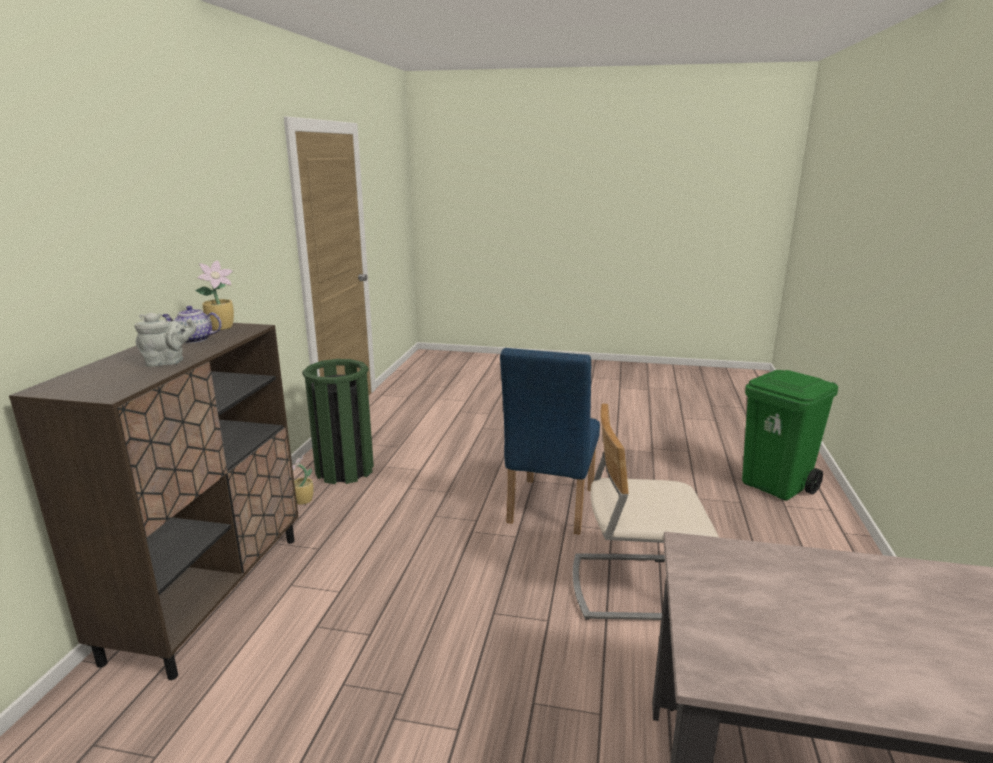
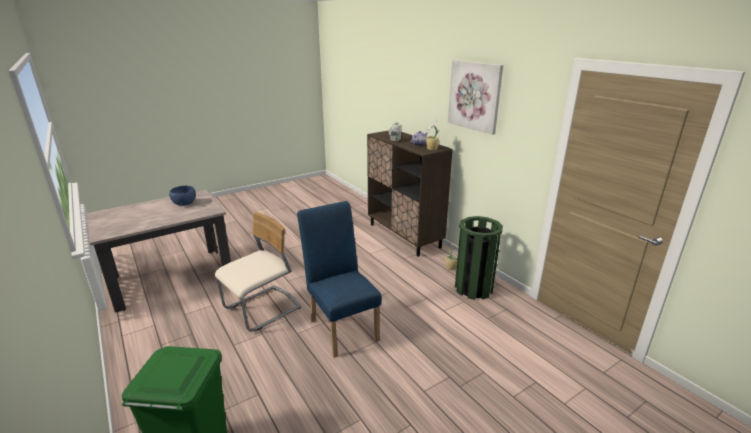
camera: 135 degrees right, 5 degrees up
(196, 198) = (475, 96): none -> picture
(779, 630) = (184, 203): none -> blue bowl

